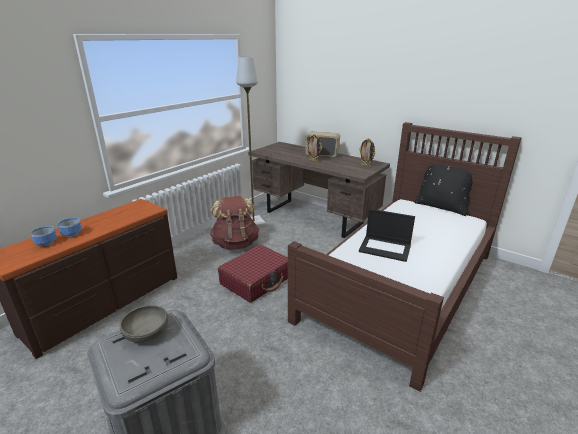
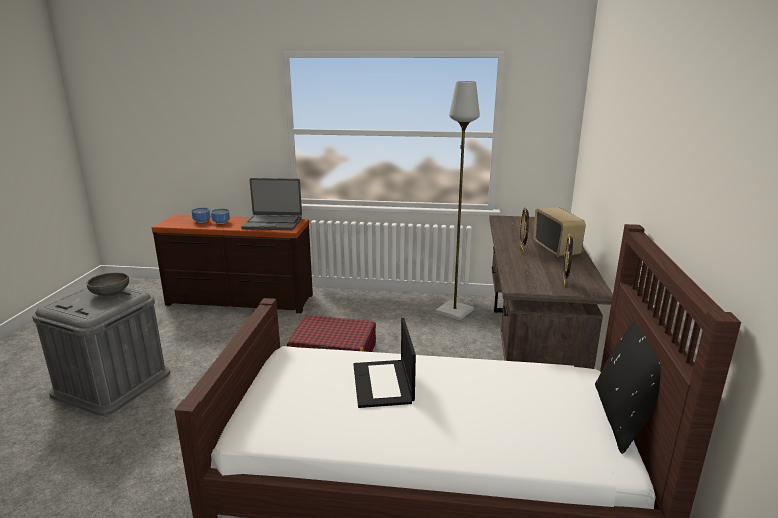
camera: 60 degrees right, 5 degrees down
(125, 213) = (272, 223): none -> laptop
(235, 244) = (393, 318): brown backpack -> none

